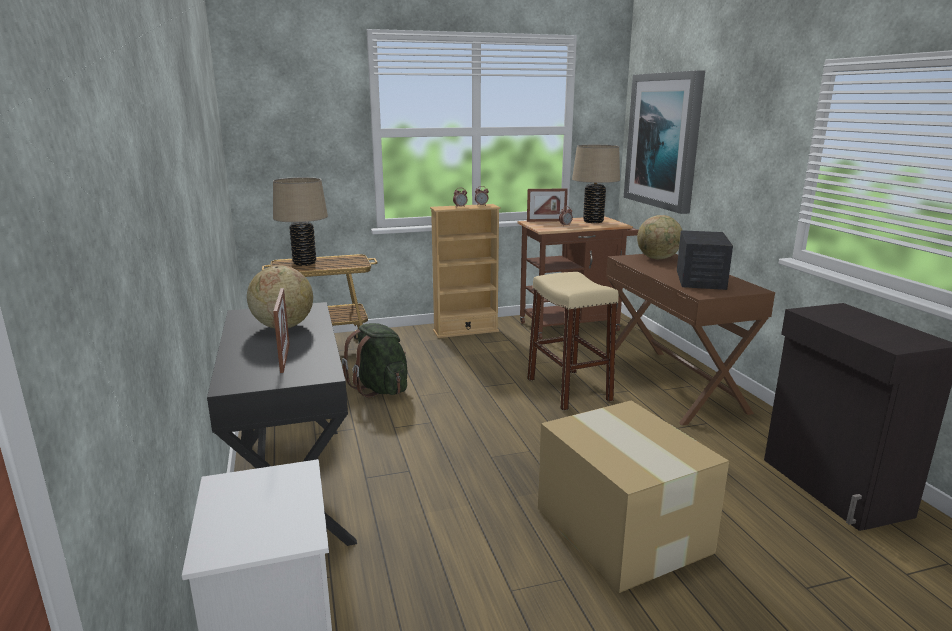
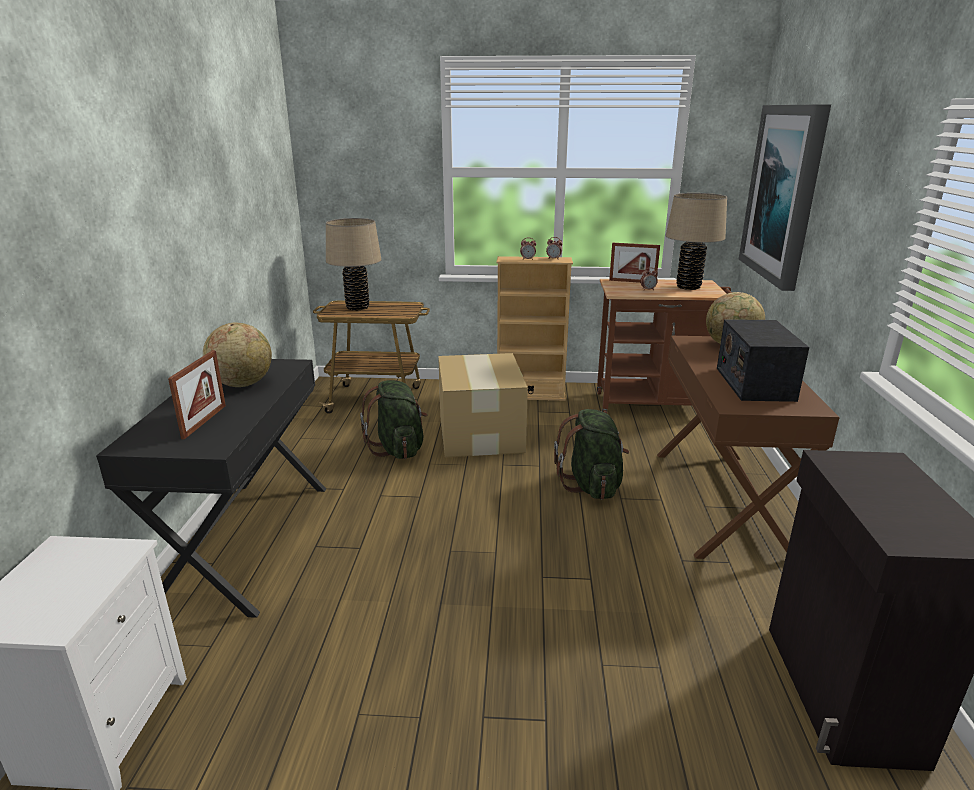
camera: 20 degrees right, 5 degrees up
(568, 389) = (592, 485): beige stool -> green backpack
(621, 528) = (526, 673): cardboard box -> cardboard box (481, 432)
(700, 279) = (754, 383): radio -> radio turned 150 degrees clockwise

